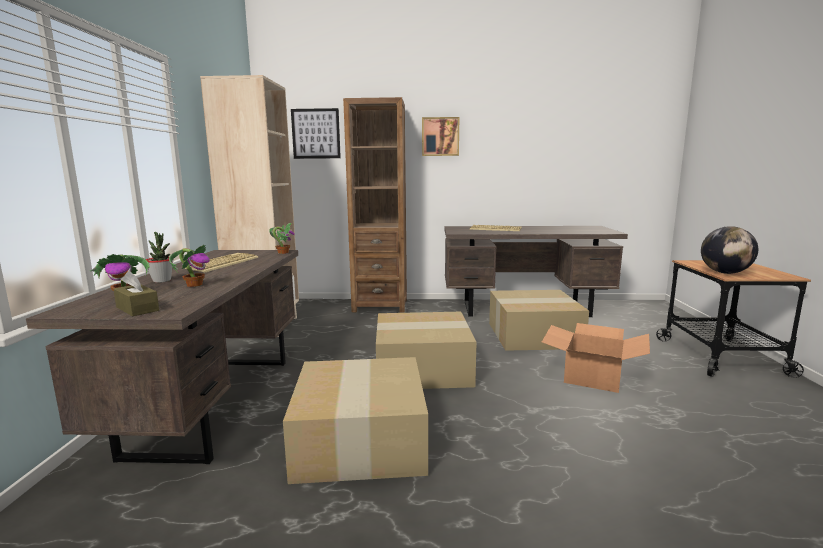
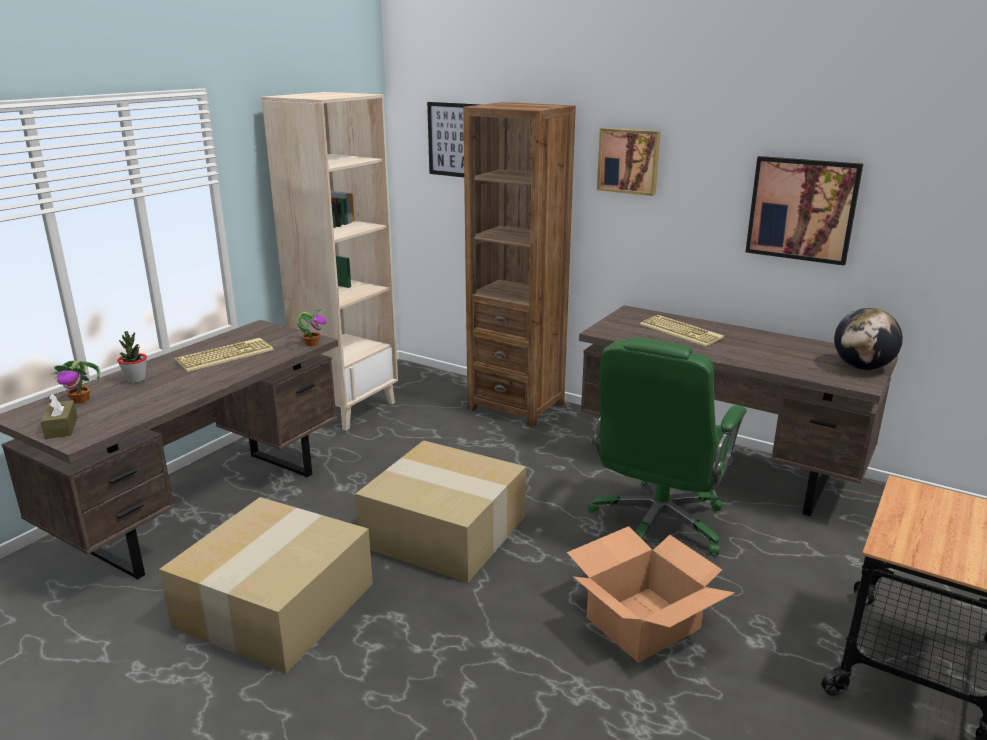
camera: 30 degrees right, 10 degrees up
(195, 285) = (148, 396): potted plant -> none
(533, 335) = (657, 524): cardboard box -> green office chair
(543, 154) = (802, 209): none -> picture
(725, 273) = (904, 536): globe -> globe (862, 367)

